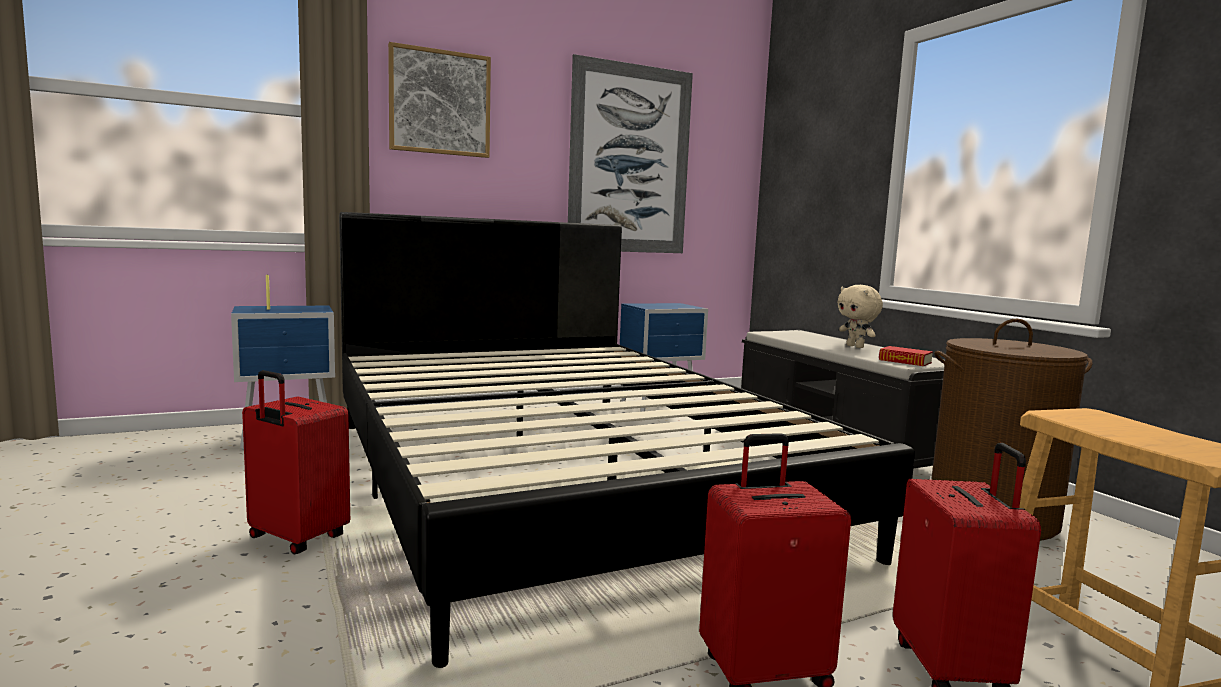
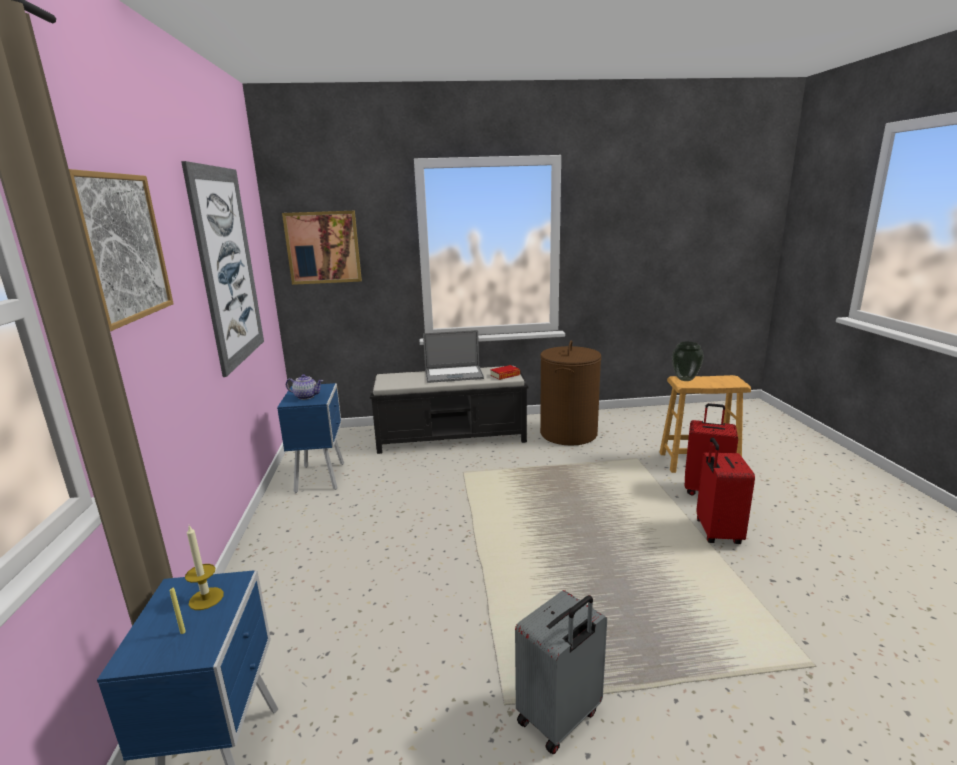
camera: 70 degrees left, 10 degrees up
(296, 539) = (560, 718): red suitcase -> grey suitcase
(302, 309) = (206, 598): none -> candle
(560, 479) = (470, 554): black bed -> none
(657, 305) = (306, 396): none -> teapot
(800, 165) = (323, 247): none -> picture
(856, 346) = (453, 375): beige plush toy -> laptop
(1101, 417) = (685, 379): none -> vase

